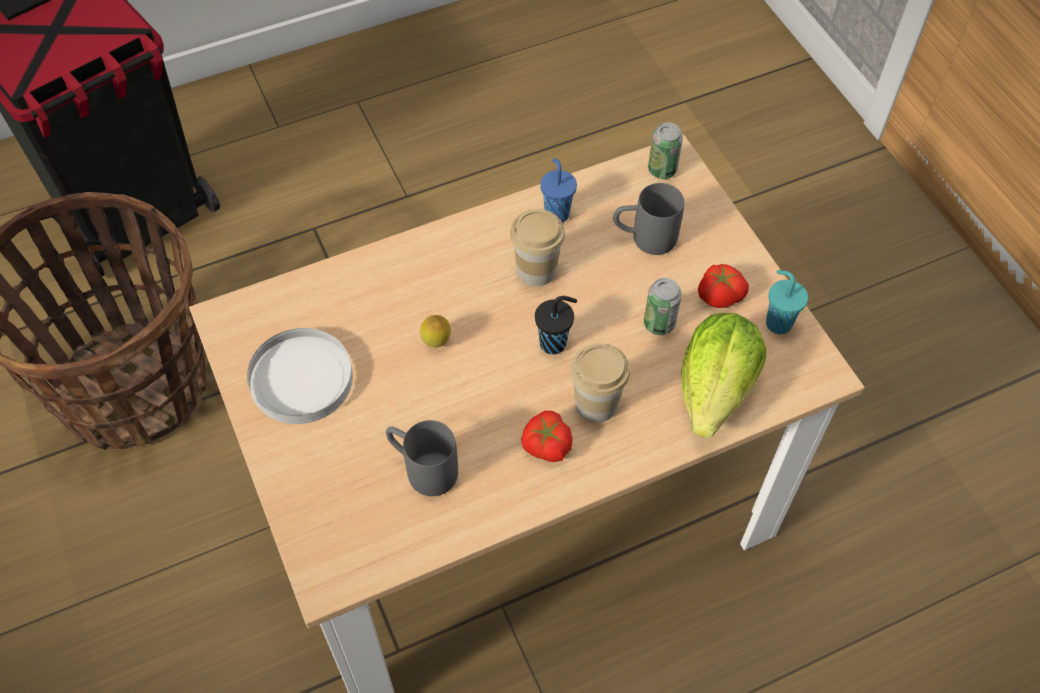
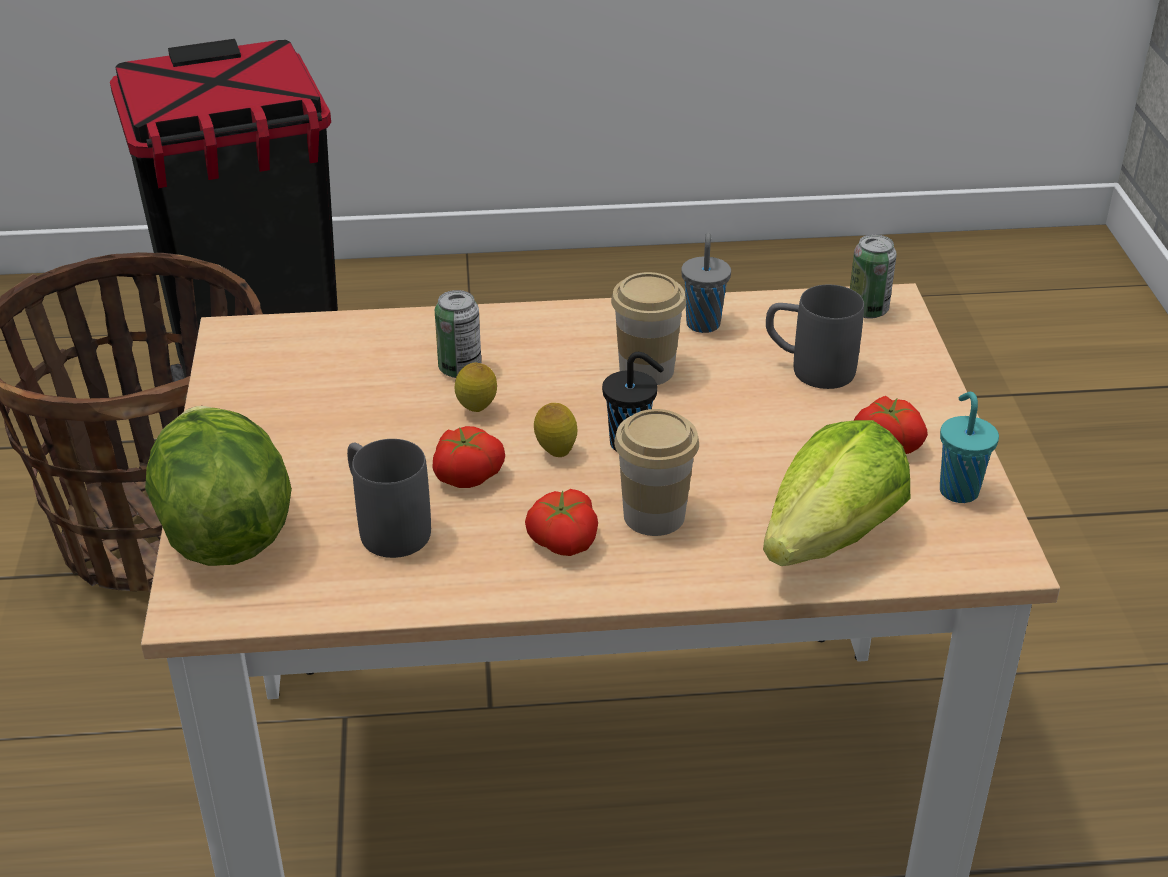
camera: 20 degrees right, 20 degrees down
(302, 379) = (289, 408): white plate -> none
(311, 506) = (223, 529): none -> lettuce
(456, 404) = (466, 474): none -> tomato
(507, 366) = (555, 453): none -> lemon
(556, 213) = (703, 323): blue cup -> grey cup
(659, 324) = (785, 455): can -> can (460, 369)

